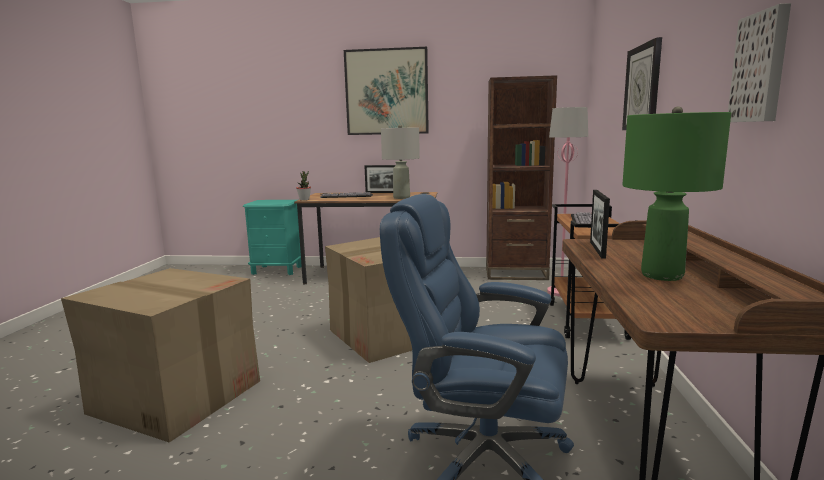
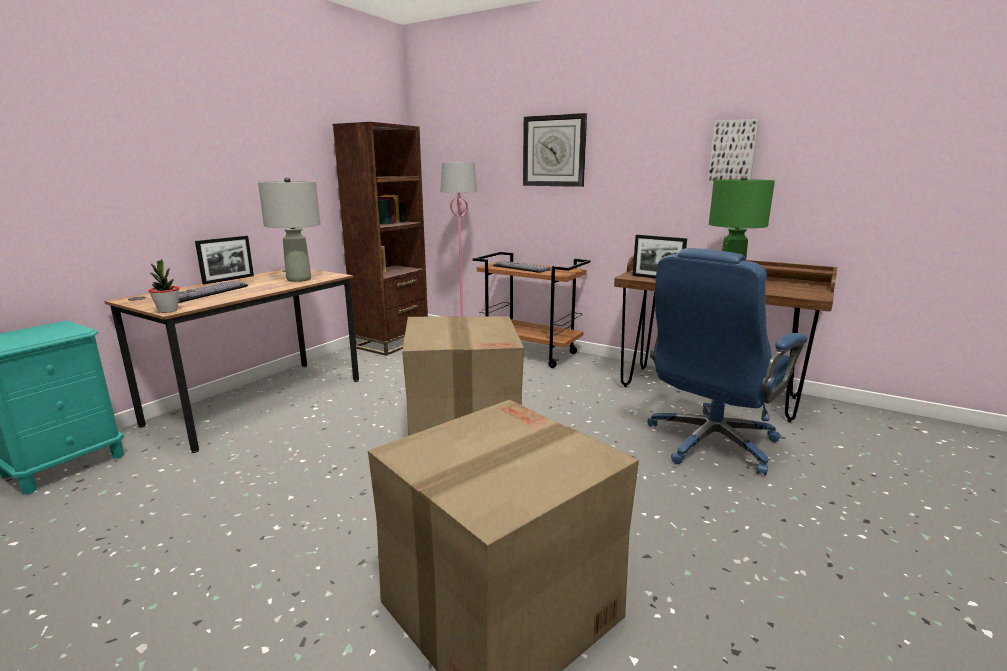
camera: 65 degrees left, 5 degrees up
(387, 92) = (206, 124): picture -> none

